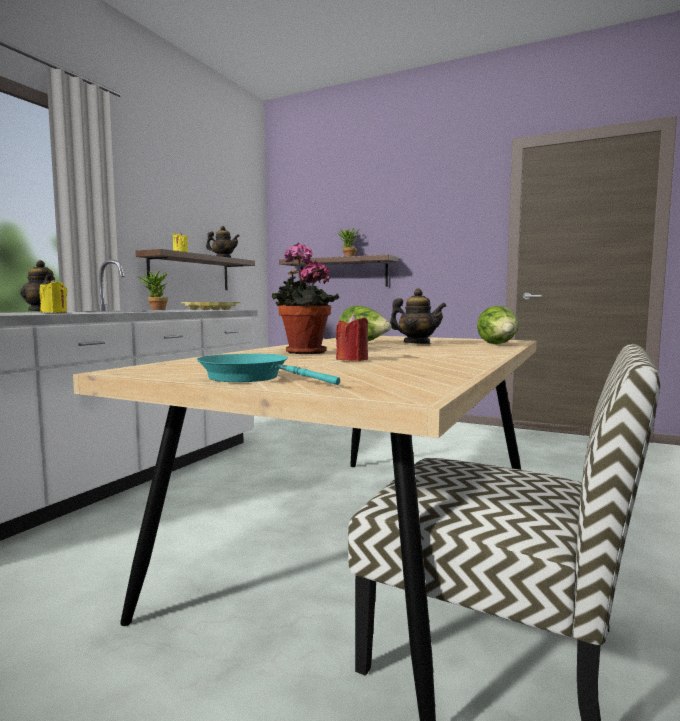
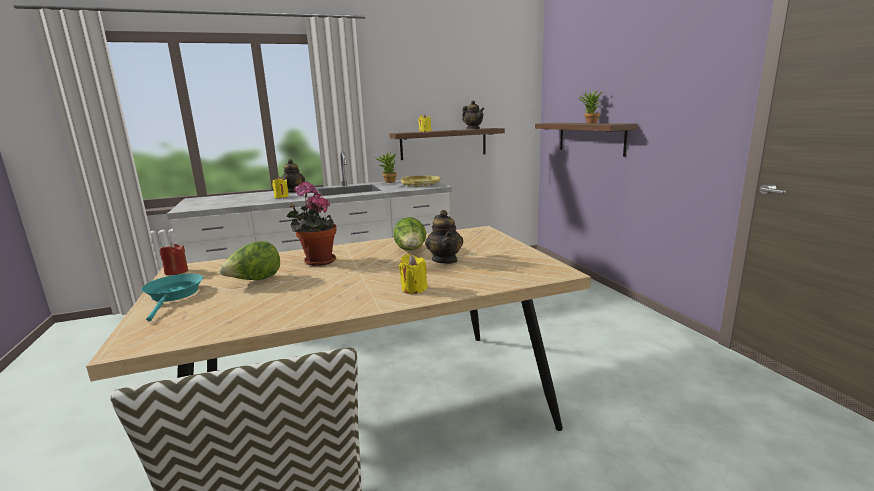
camera: 45 degrees right, 10 degrees up
(352, 360) = (293, 283): red candle -> red candle (176, 272)
(470, 351) = (414, 289): none -> yellow candle
(498, 344) = (498, 279): lettuce -> lettuce (255, 281)

